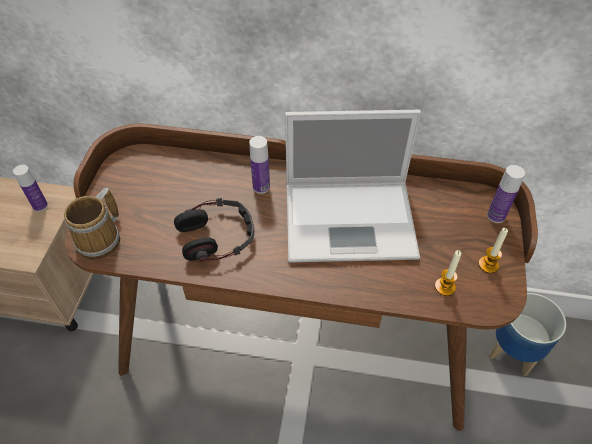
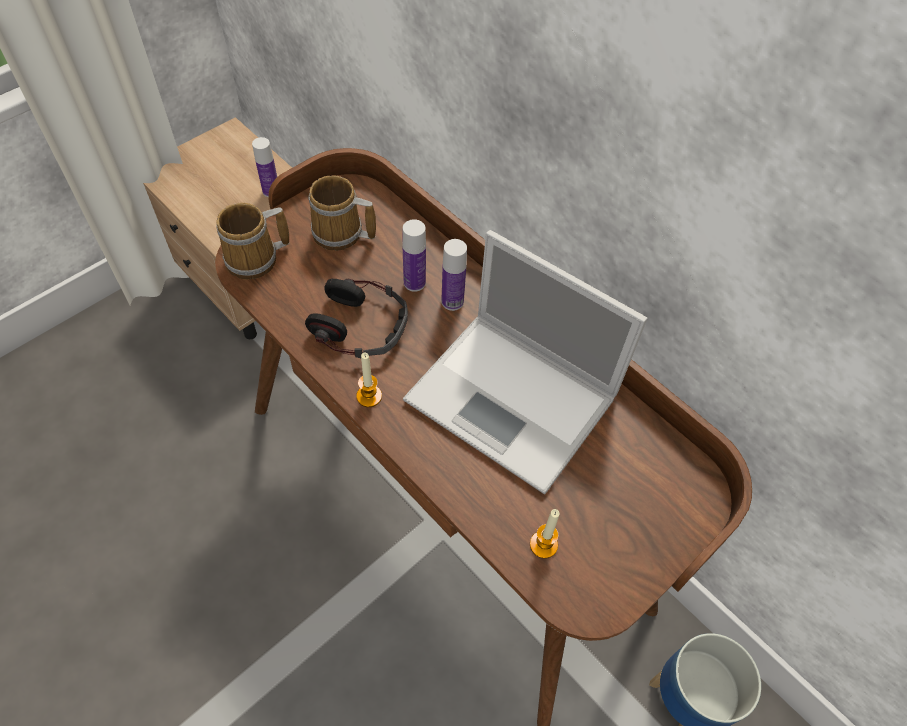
camera: 35 degrees right, 5 degrees up
(148, 190) = (340, 234): none -> mug
(488, 265) = (620, 558): candle -> candle (369, 396)
(496, 216) = (690, 510): bottle -> bottle (414, 283)

